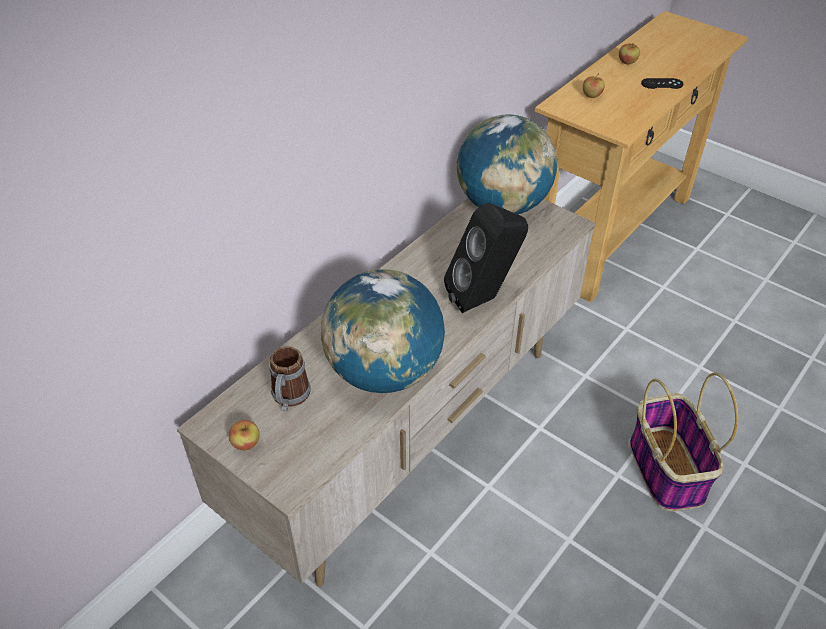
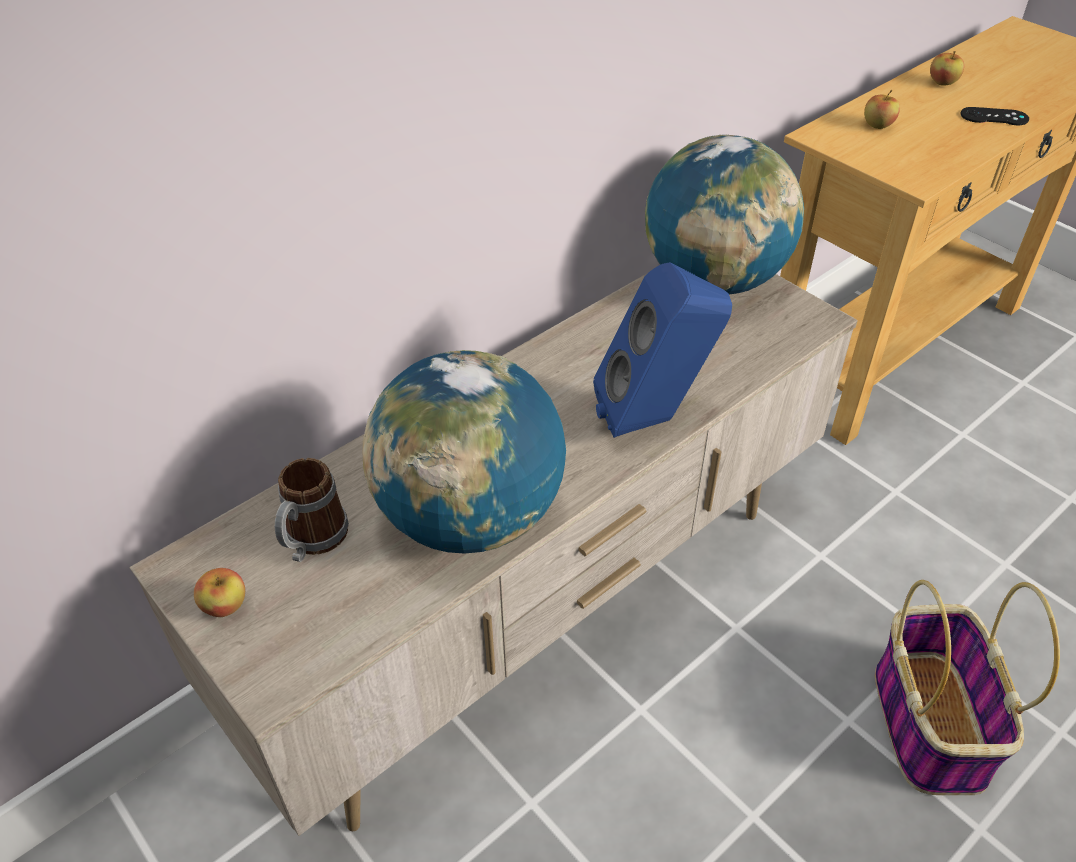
camera: 10 degrees right, 0 degrees up
(484, 298) = (655, 419): black speaker -> blue speaker

